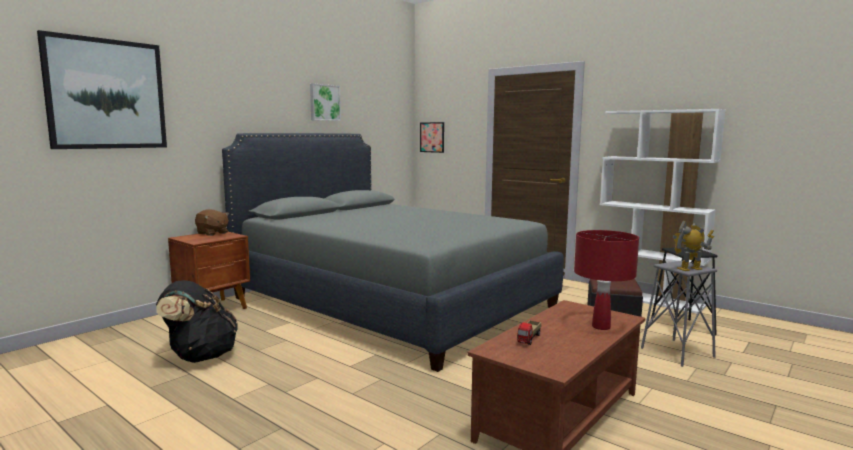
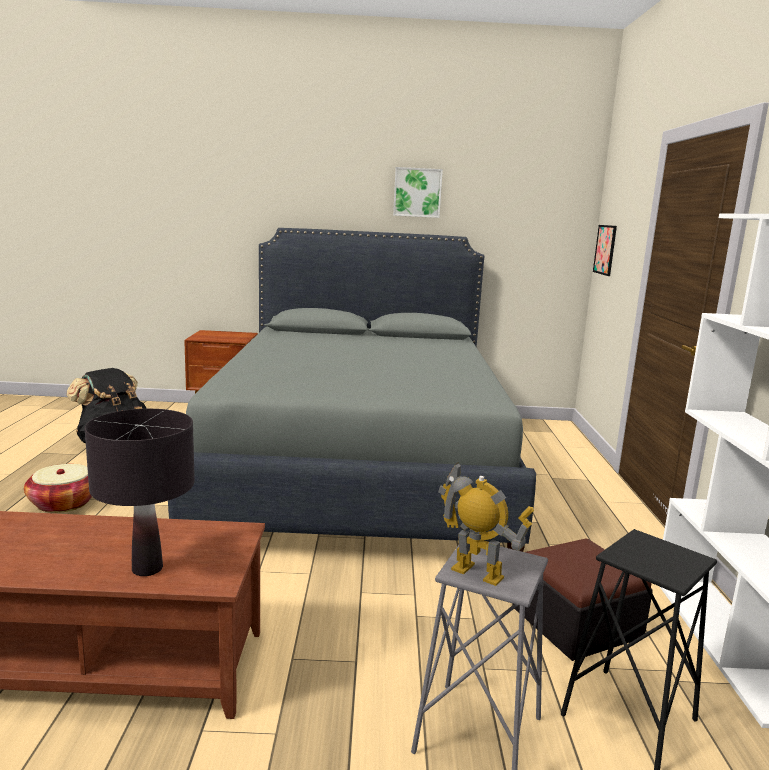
camera: 50 degrees right, 5 degrees up
(106, 94) = (153, 184): picture -> none
(212, 233) = (237, 334): brown plush toy -> none
(294, 394) = (63, 503): none -> basket
(529, 339) = (54, 533): toy truck -> none
(600, 327) = (147, 569): red table lamp -> black table lamp

